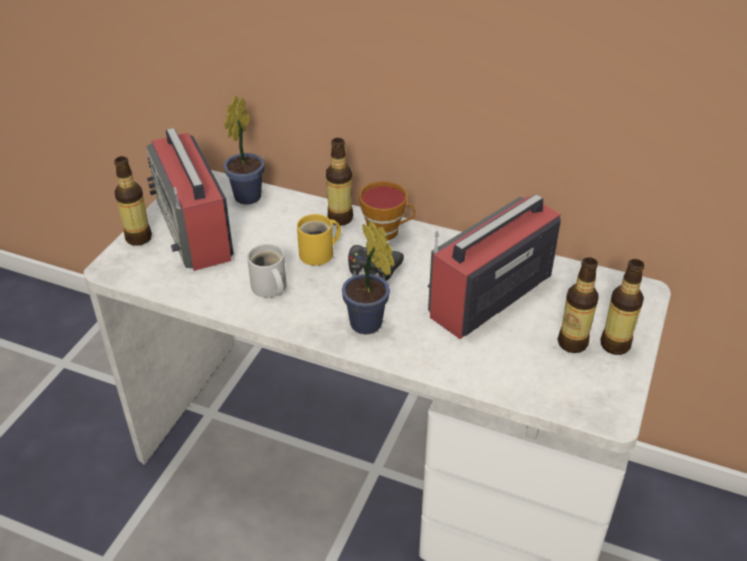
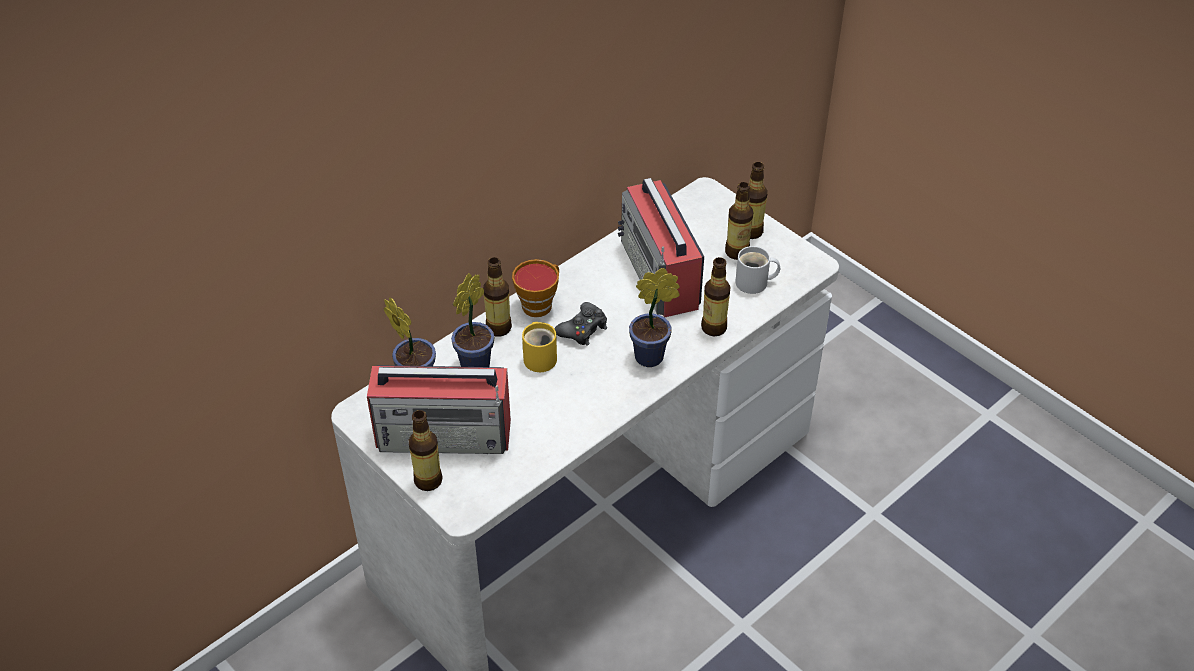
camera: 65 degrees left, 5 degrees up
(269, 288) = (567, 404): white mug -> white mug (754, 283)
(289, 221) = (478, 363): none -> potted plant
(441, 359) = (714, 328): none -> bottle

